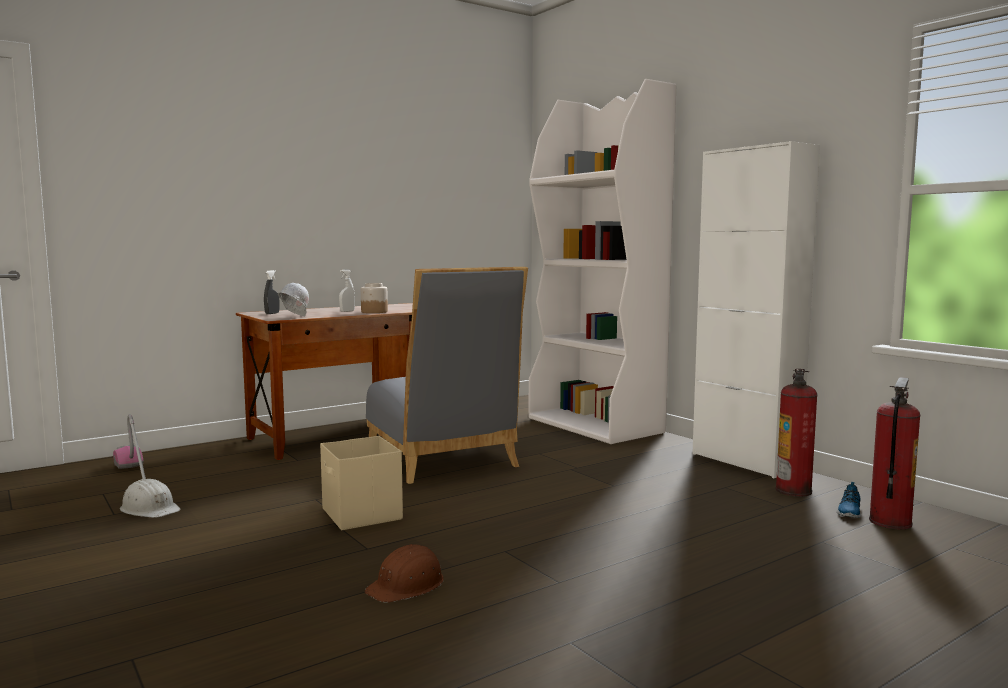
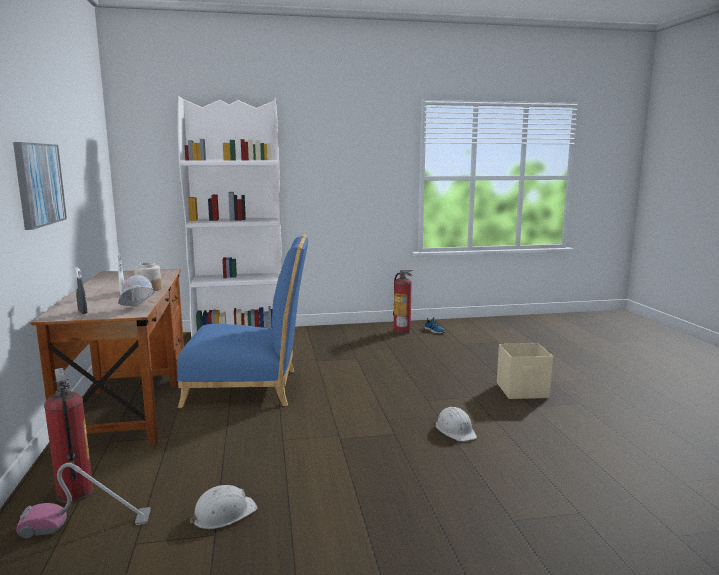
camera: 65 degrees left, 5 degrees up
(312, 198) = (39, 184): none -> picture
(361, 515) = (333, 428): beige storage box -> beige storage box (523, 391)
(407, 585) = (455, 430): brown hard hat -> white hard hat
(443, 460) = (250, 388): grey chair -> blue chair
(745, 462) = (353, 327): white cabinet -> none
(889, 521) = (450, 329): fire extinguisher -> fire extinguisher (74, 493)

